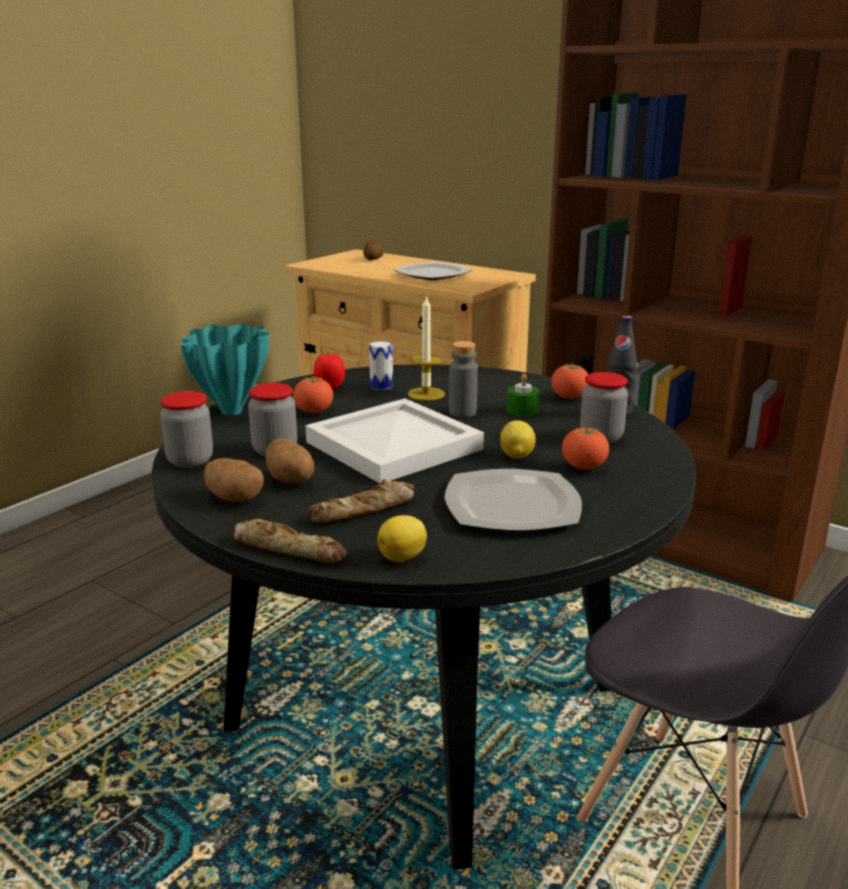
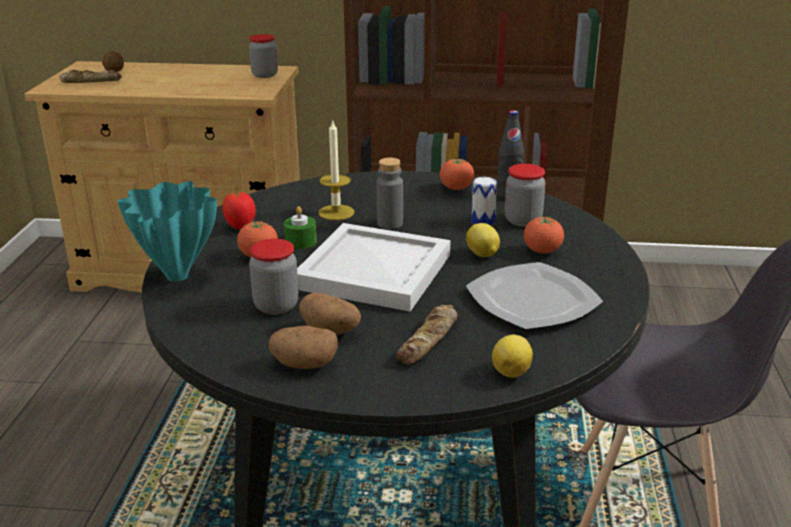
camera: 30 degrees left, 5 degrees up
(190, 461) = (209, 339): jar -> jar (264, 75)
(289, 549) = (416, 395): bread -> bread (91, 81)
(381, 386) = (286, 213): can -> can (483, 222)
(431, 274) = (200, 81): plate -> none
(522, 411) = (435, 210): green candle -> green candle (300, 241)

